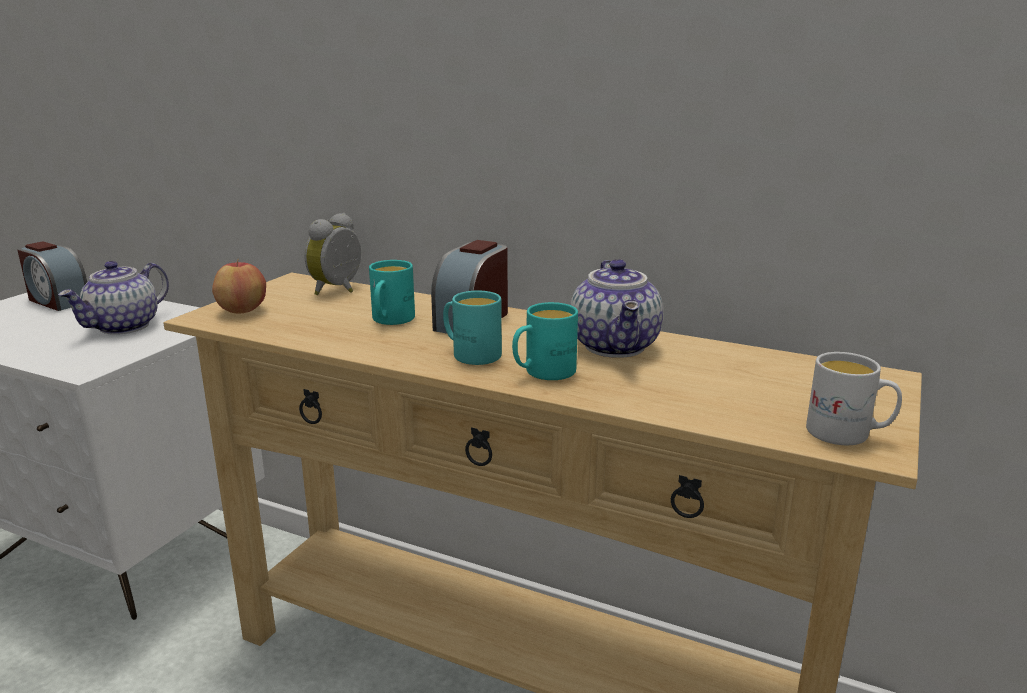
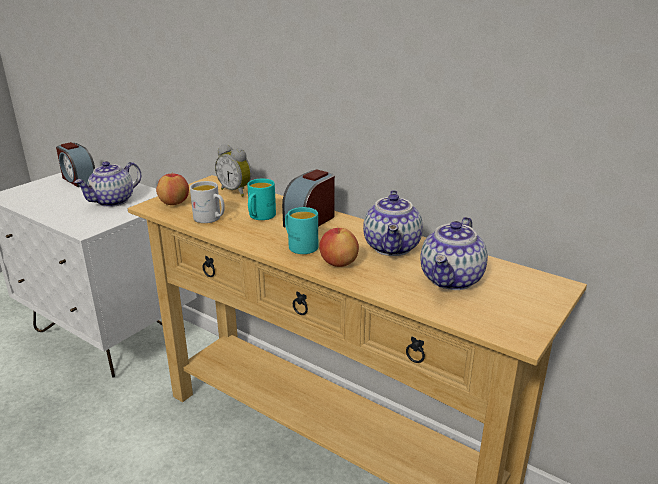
camera: 10 degrees right, 5 degrees up
(339, 290) = (236, 191): alarm clock -> alarm clock turned 90 degrees counterclockwise
(543, 373) = (338, 263): turquoise mug -> apple
(727, 382) = (452, 280): none -> teapot
(849, 434) = (510, 325): white mug -> white mug (210, 219)

